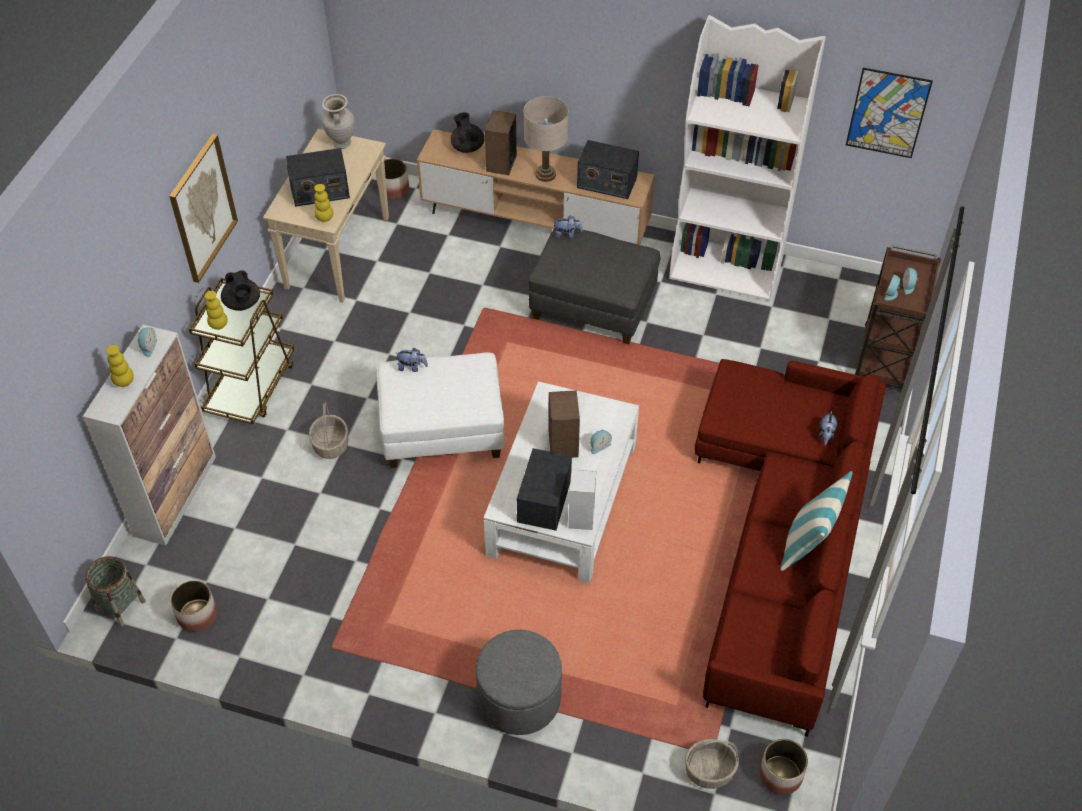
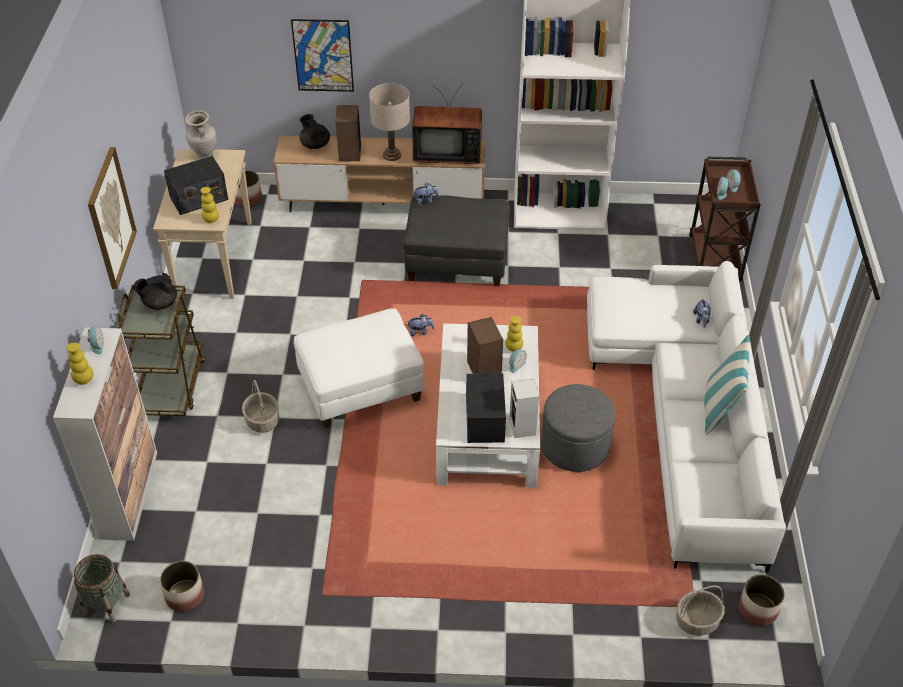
camera: 15 degrees left, 5 degrees down
(218, 325) = (143, 325): yellow vase -> yellow vase (513, 348)
(242, 304) = (159, 303): black teapot -> black teapot turned 105 degrees clockwise
(412, 367) = (327, 332): plush toy -> plush toy (420, 332)
(519, 698) = (509, 599): grey ottoman -> grey ottoman (575, 446)
(606, 182) = (446, 152): radio -> television
(781, 537) = (685, 415): red sofa -> white sofa
(887, 113) = (683, 46): picture -> picture (323, 55)

